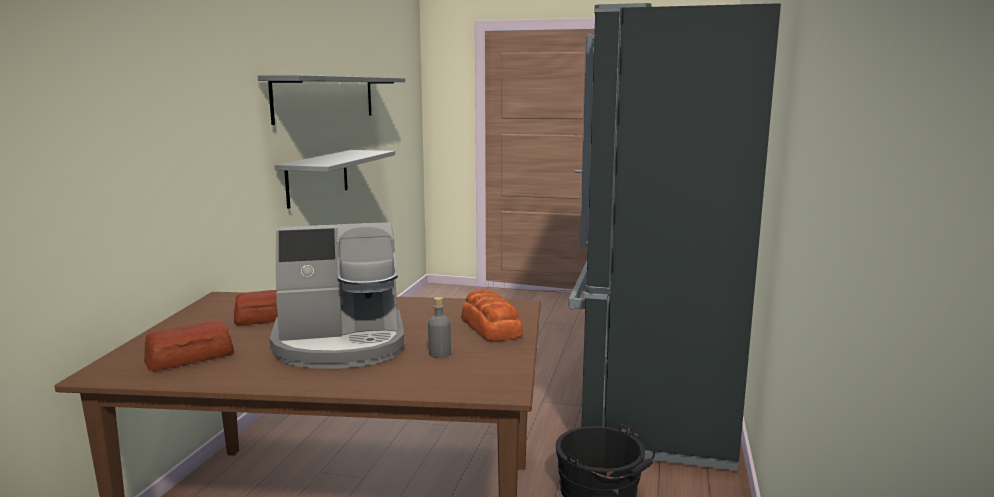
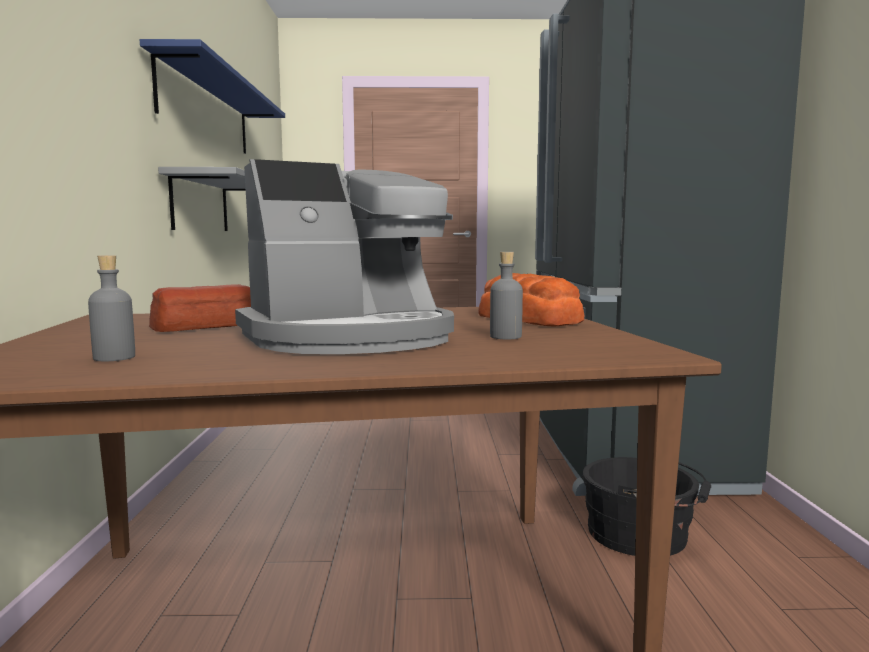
camera: 15 degrees left, 5 degrees down
(191, 357) = (114, 357): bread -> grey bottle
(326, 98) = (207, 111): grey shelf -> blue shelf

